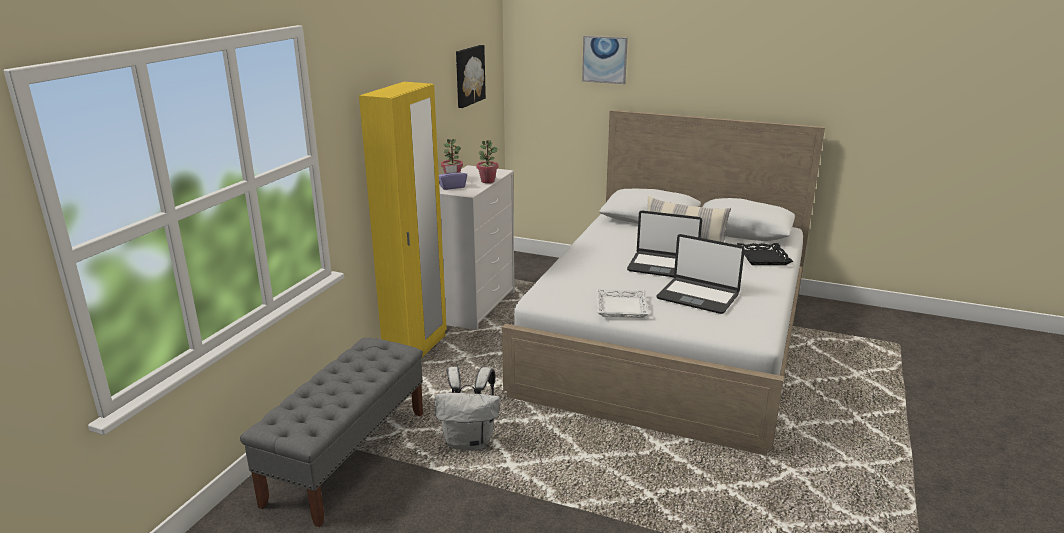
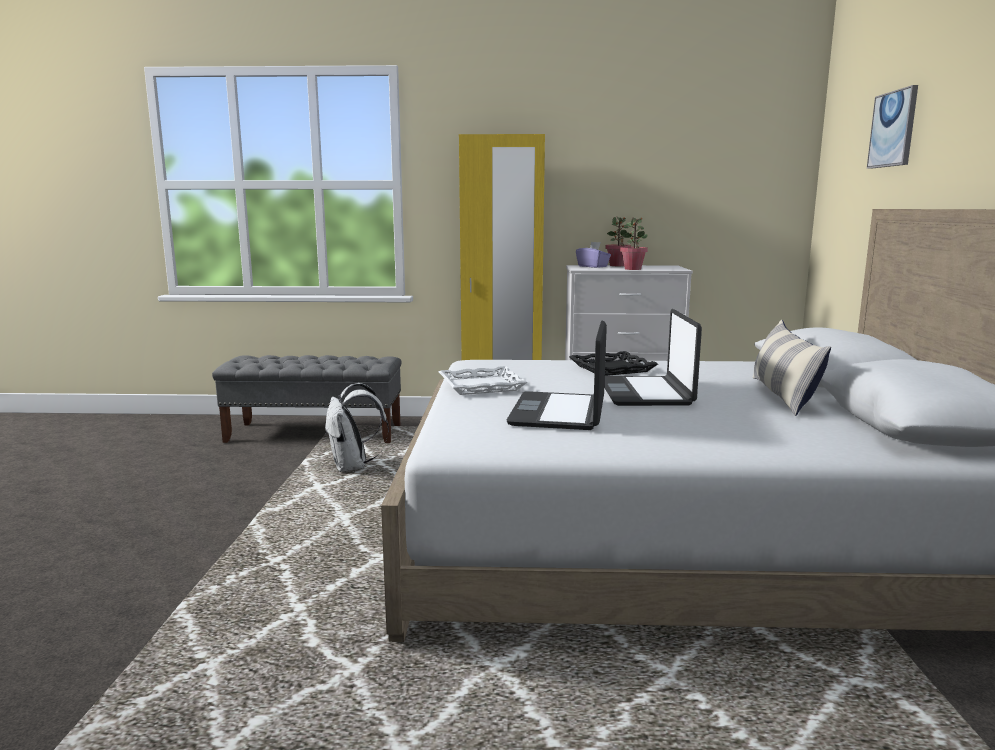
camera: 70 degrees right, 10 degrees down
(468, 75) = (707, 157): picture -> none
(763, 258) = (799, 441): black tray -> black tray (612, 369)

